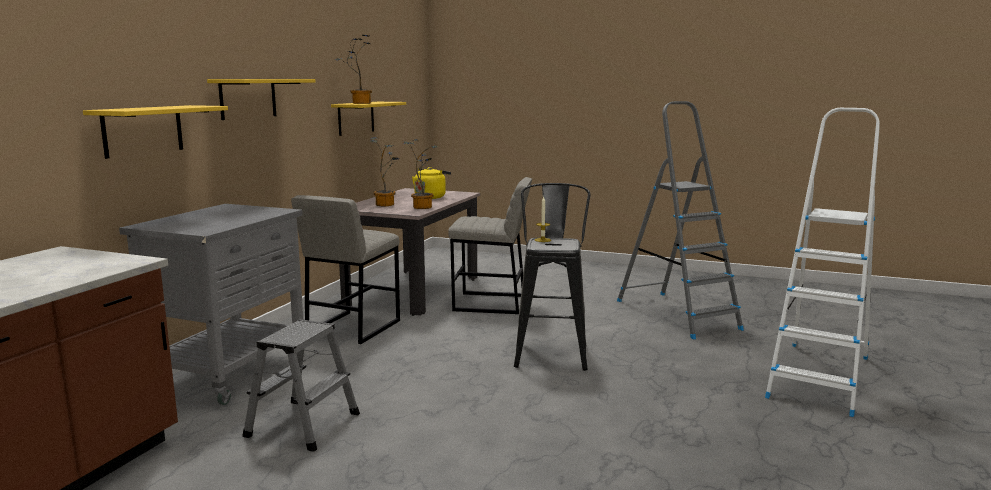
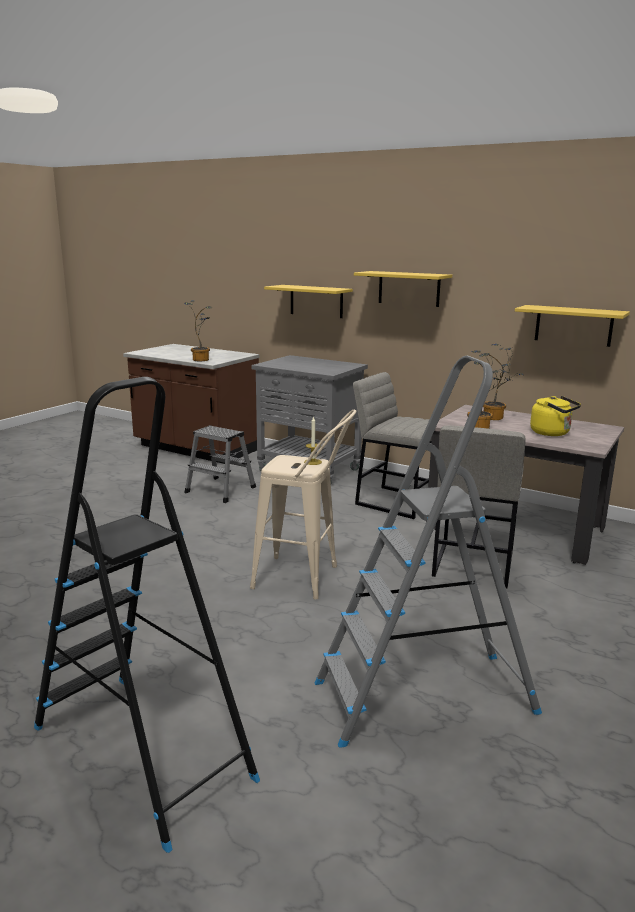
camera: 100 degrees right, 5 degrees up
(358, 103) = (543, 307): potted plant -> potted plant (201, 359)
(552, 352) = (304, 579): black stool -> beige stool
(819, 377) = (140, 752): white step ladder -> black step ladder

